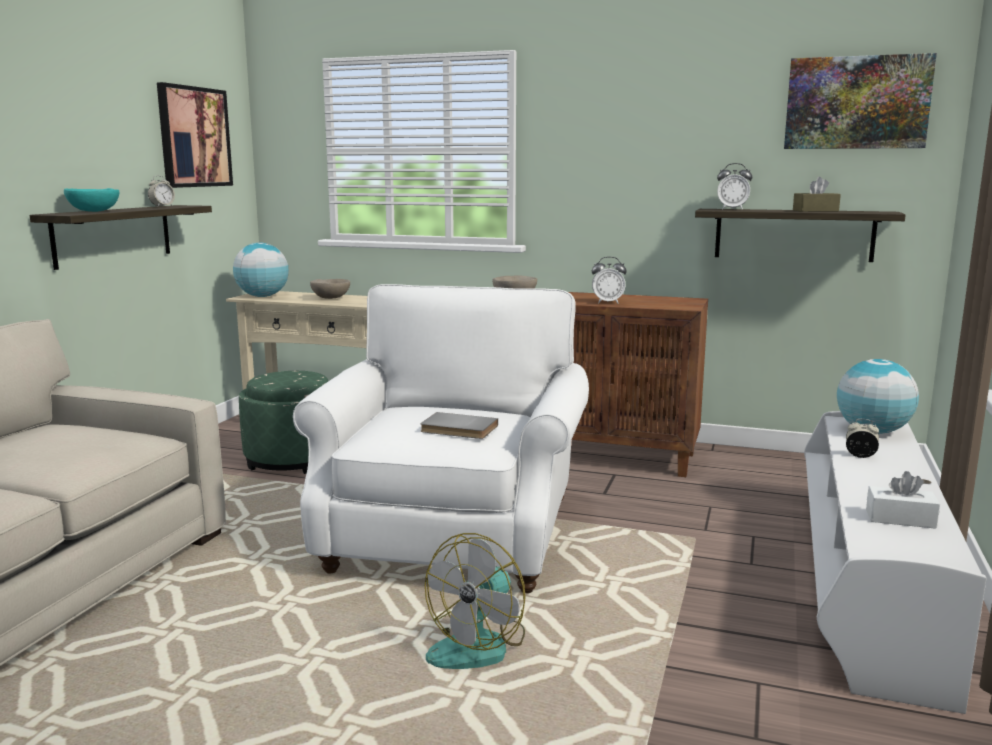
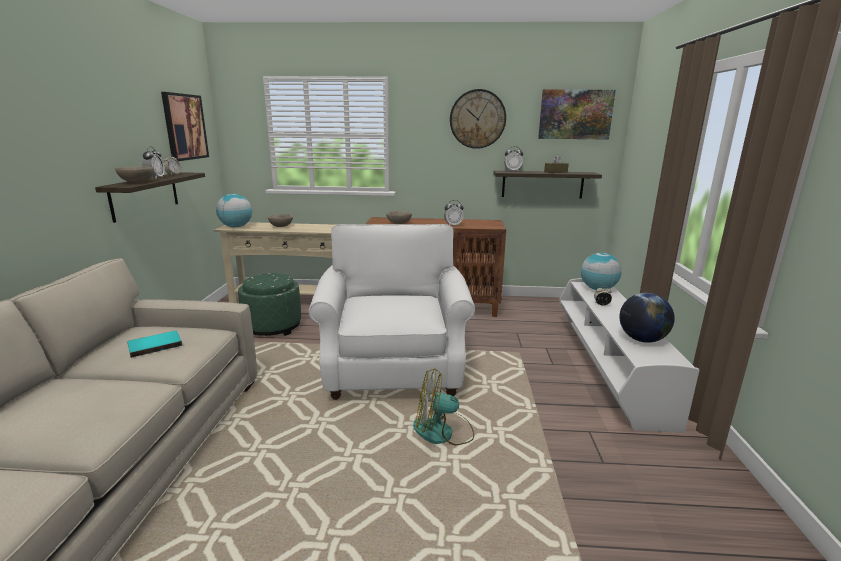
camera: 15 degrees left, 5 degrees up
(55, 446) = (155, 345): none -> turquoise book
(94, 211) = (137, 182): turquoise bowl -> beige bowl
(128, 209) = (155, 178): none -> alarm clock
(458, 429) = (406, 310): grey book -> none
(479, 645) = (442, 432): fan -> fan turned 75 degrees clockwise
(669, 116) = (477, 119): none -> wall clock
(900, 519) = (642, 340): white tissue box -> globe

